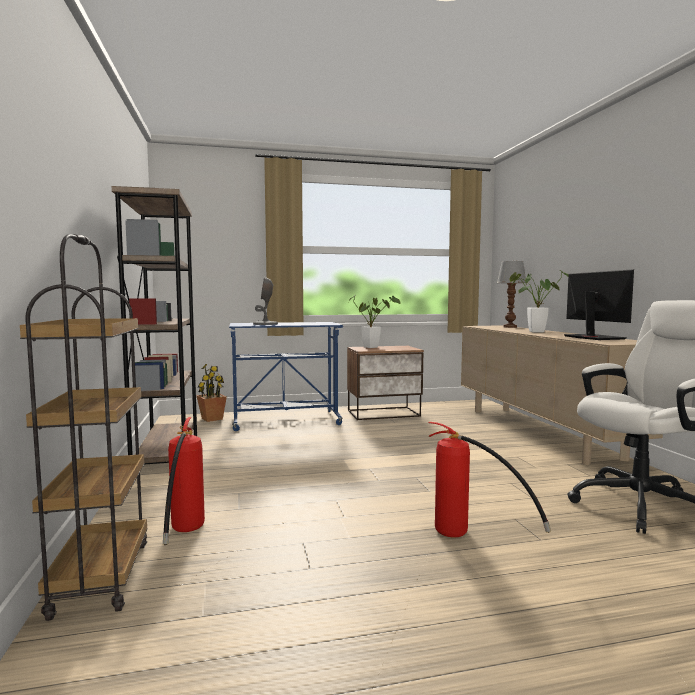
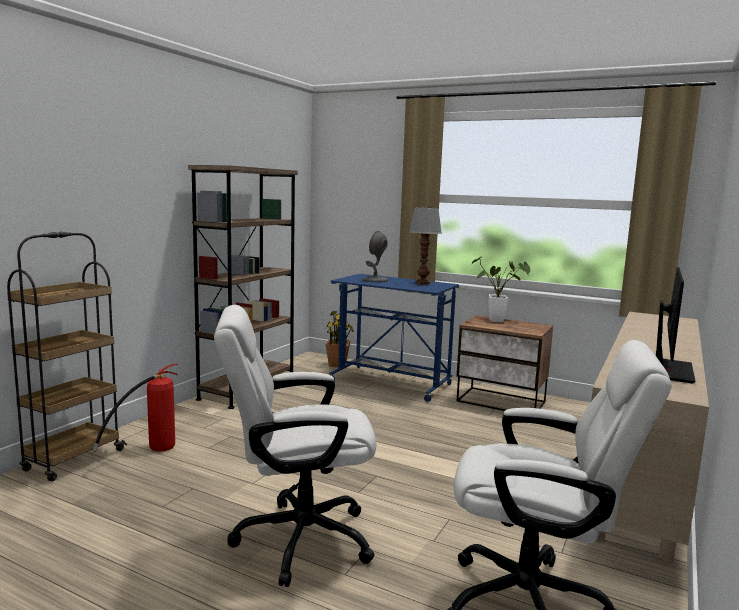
camera: 40 degrees right, 5 degrees up
(468, 537) = (295, 541): fire extinguisher -> white office chair
(509, 327) = (681, 325): table lamp -> table lamp (422, 283)
(532, 332) = (650, 341): potted plant -> none

